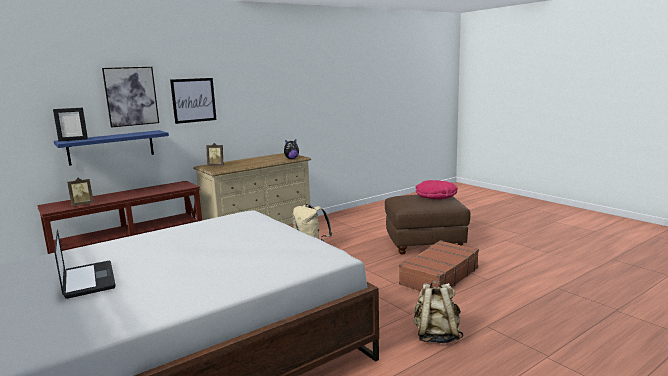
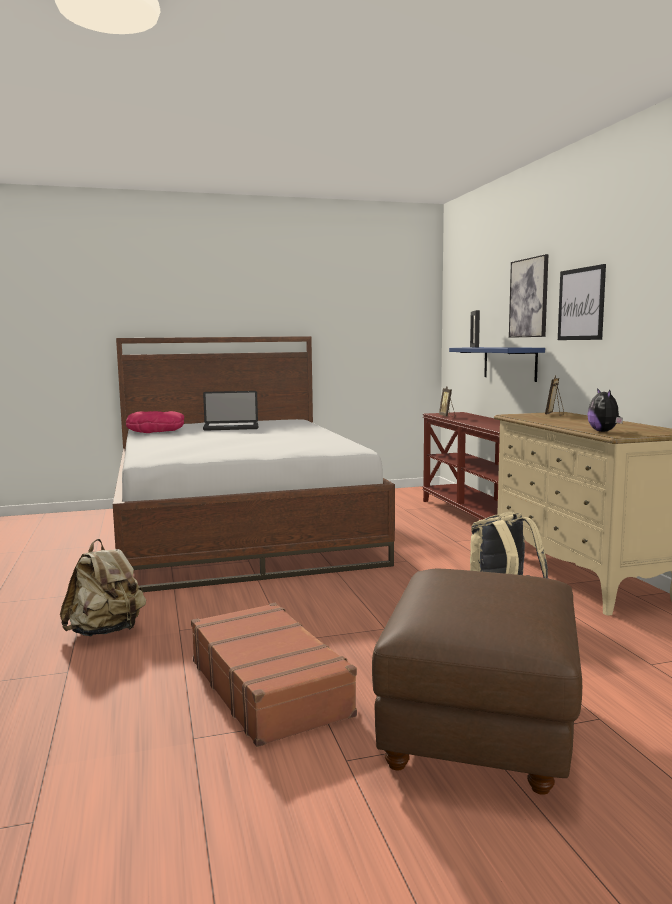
camera: 110 degrees right, 5 degrees down
(435, 196) = (493, 607): pink pillow -> pink pillow (155, 431)

